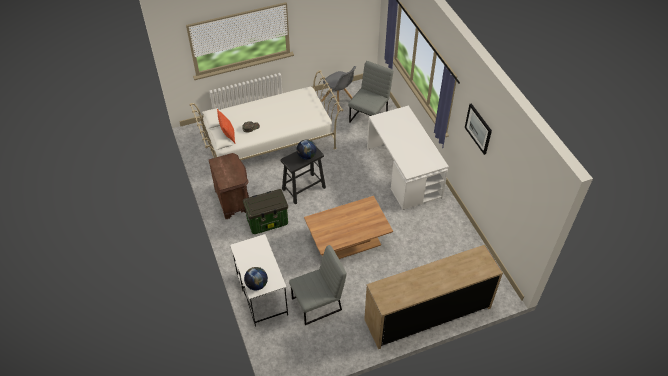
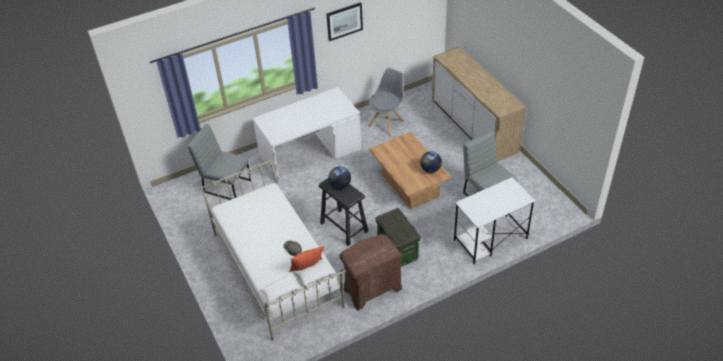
camera: 95 degrees left, 5 degrees down
(256, 284) = (518, 197): globe -> globe (430, 169)
(338, 101) = (199, 215): grey chair -> grey chair (387, 122)

